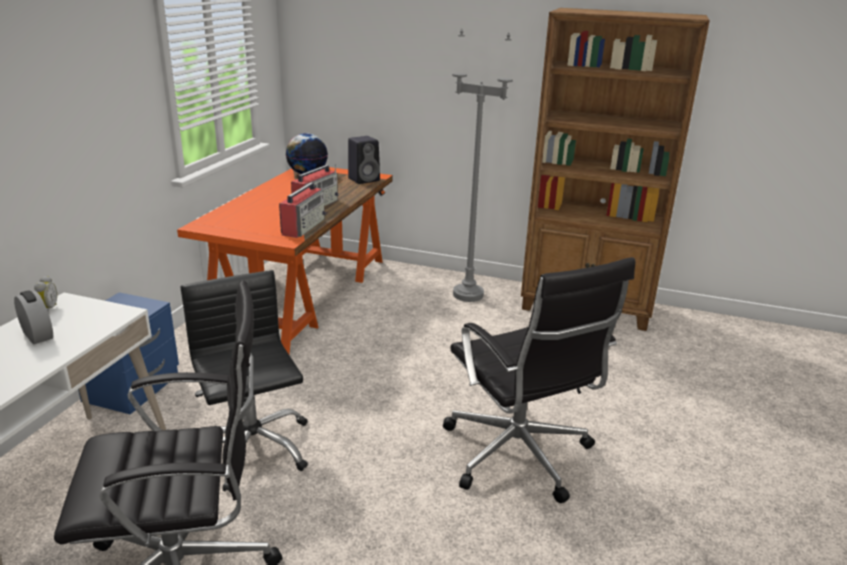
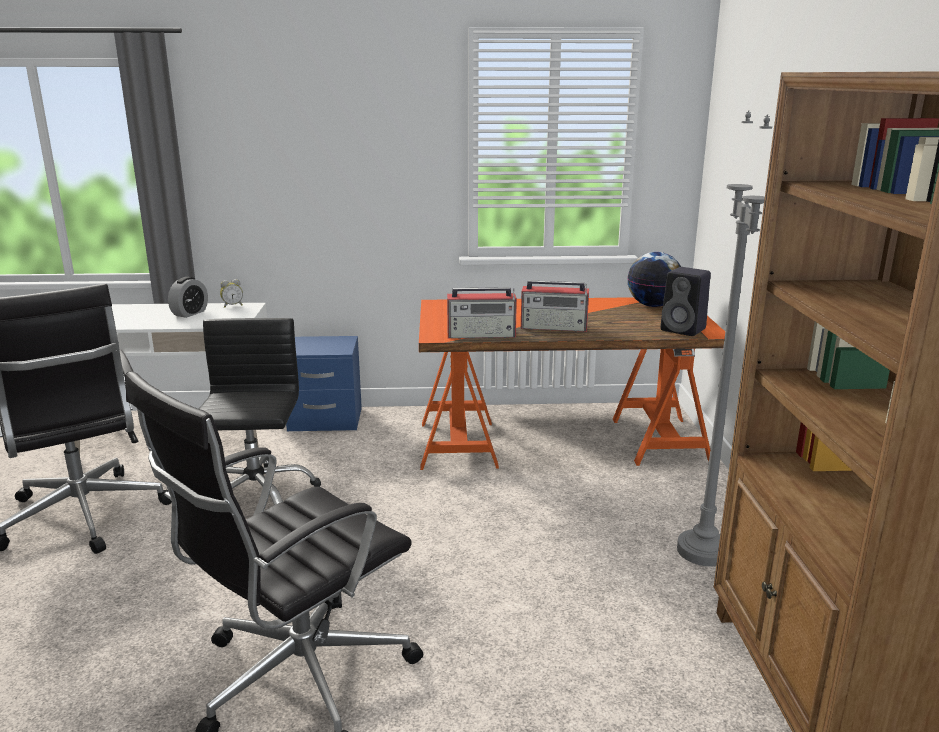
camera: 70 degrees right, 5 degrees down
(252, 449) = (256, 496): black office chair -> black office chair turned 45 degrees counterclockwise

